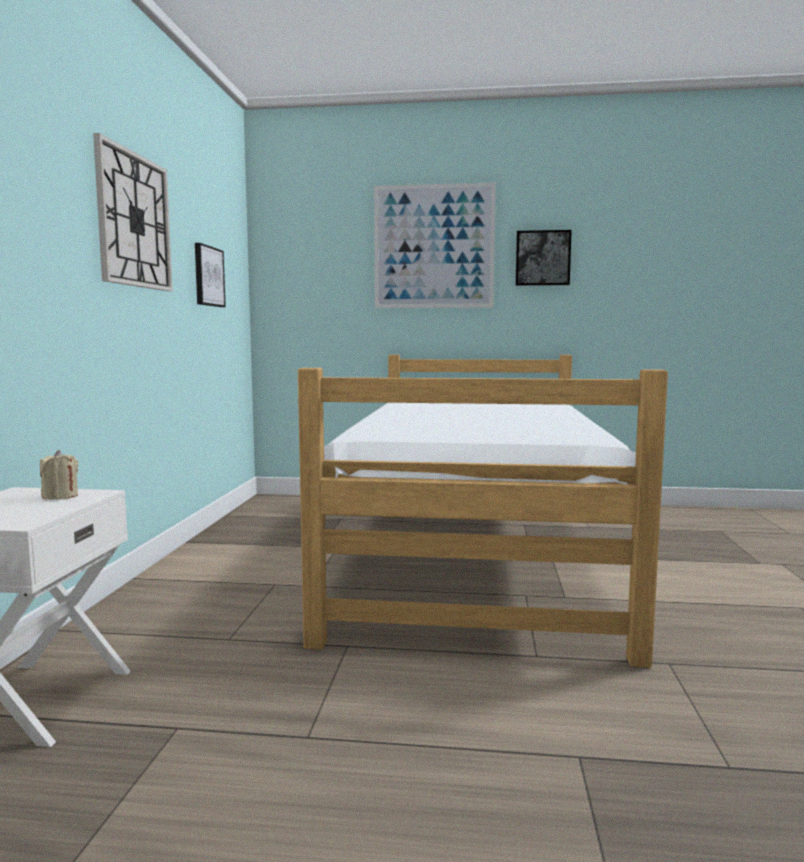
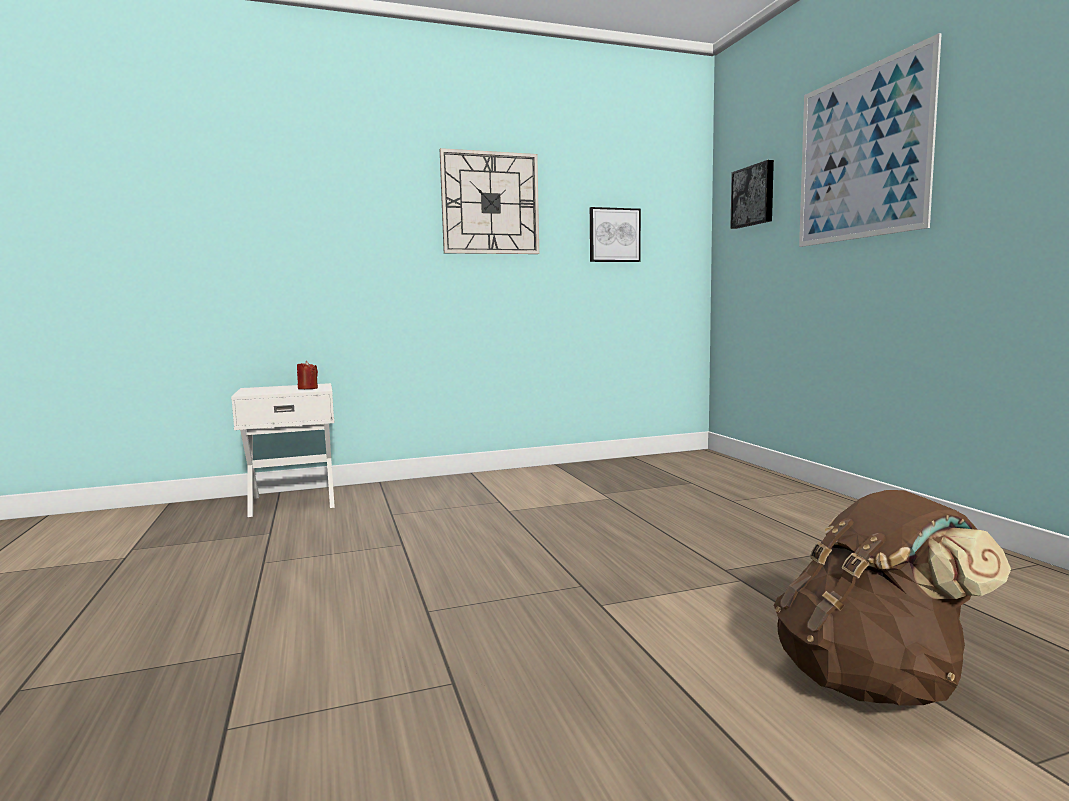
camera: 65 degrees right, 0 degrees up
(60, 496) = (308, 388): beige candle -> red candle
(476, 553) = (682, 545): bed -> none
(542, 258) = (1008, 133): picture -> picture (754, 196)
(690, 565) = (872, 681): none -> brown backpack

